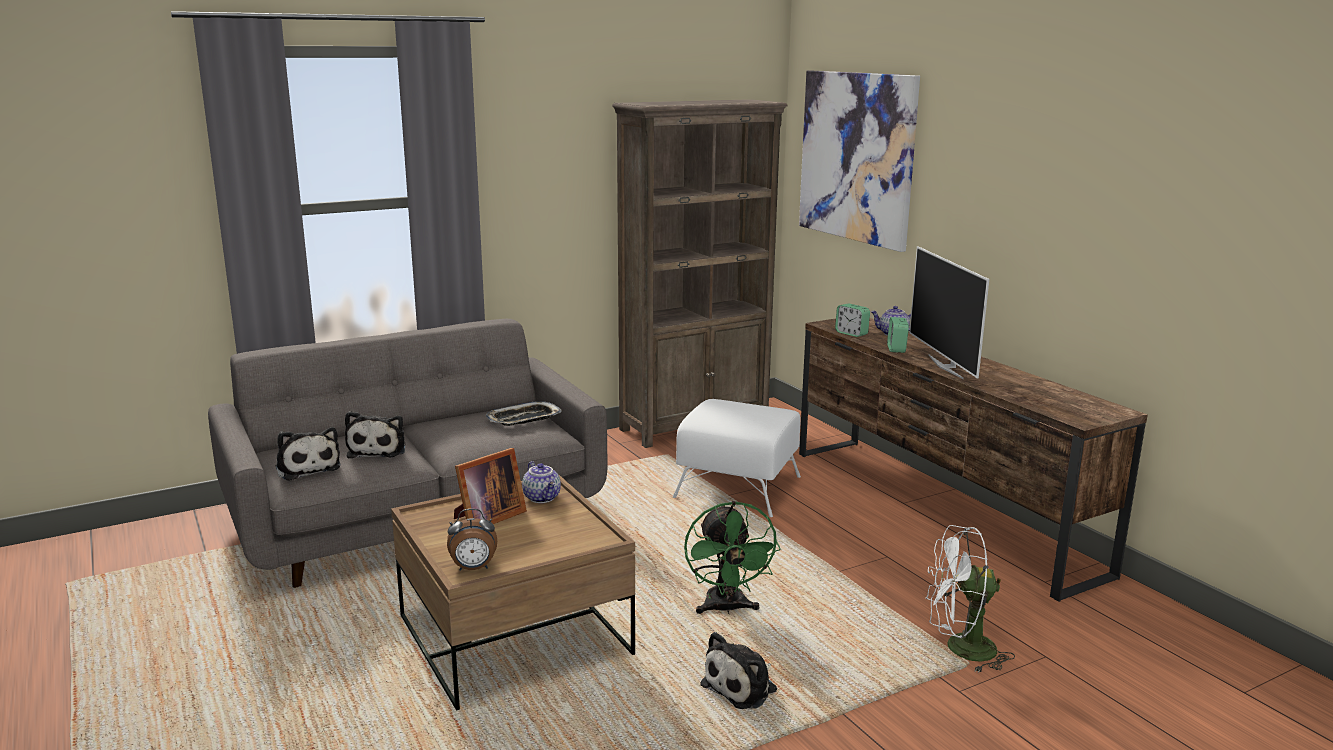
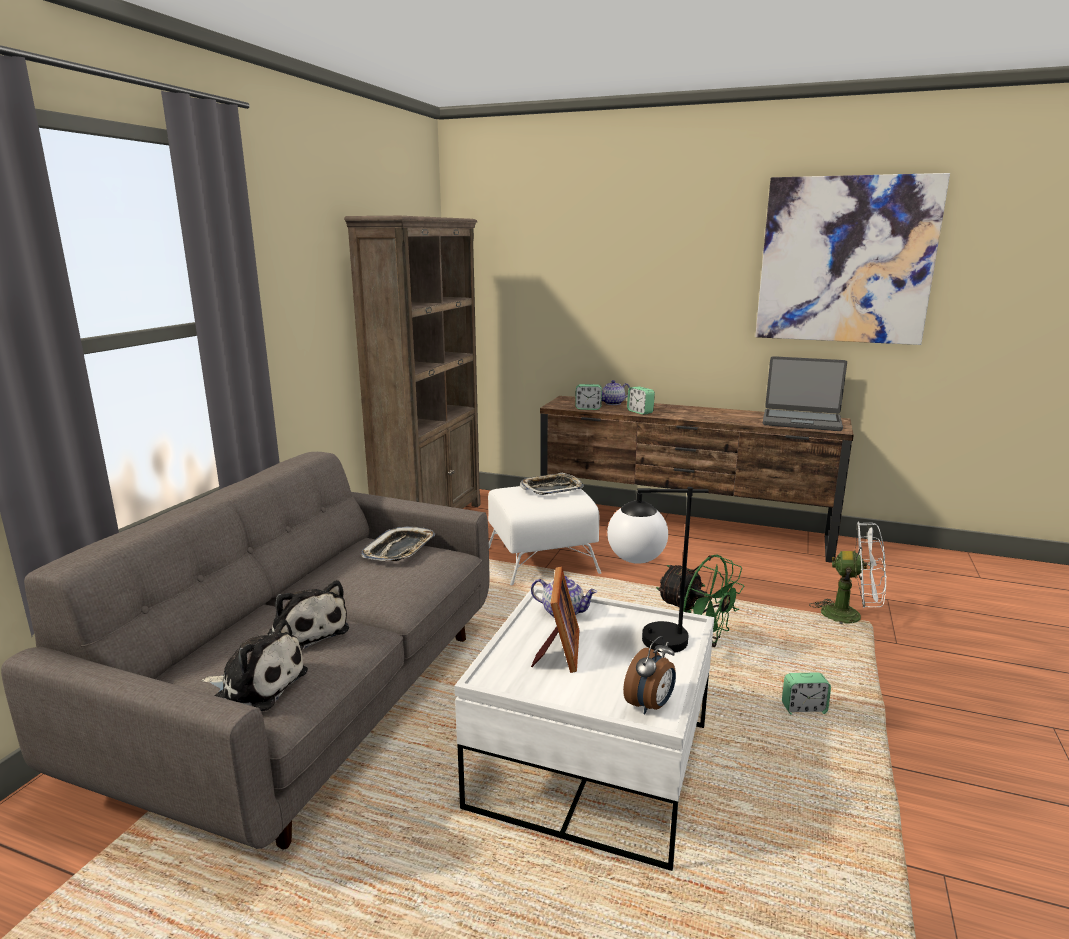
camera: 40 degrees left, 0 degrees up
(514, 635) = (591, 765): brown coffee table -> white coffee table
(556, 535) = (645, 640): none -> table lamp
(743, 686) = (803, 709): plush toy -> alarm clock
(754, 411) = (551, 488): none -> tray
(856, 157) = (536, 264): picture -> picture (845, 260)
(946, 366) = (695, 416): television -> none
(960, 649) = (850, 616): white fan -> white fan turned 120 degrees counterclockwise
(1063, 401) = (801, 421): none -> laptop

